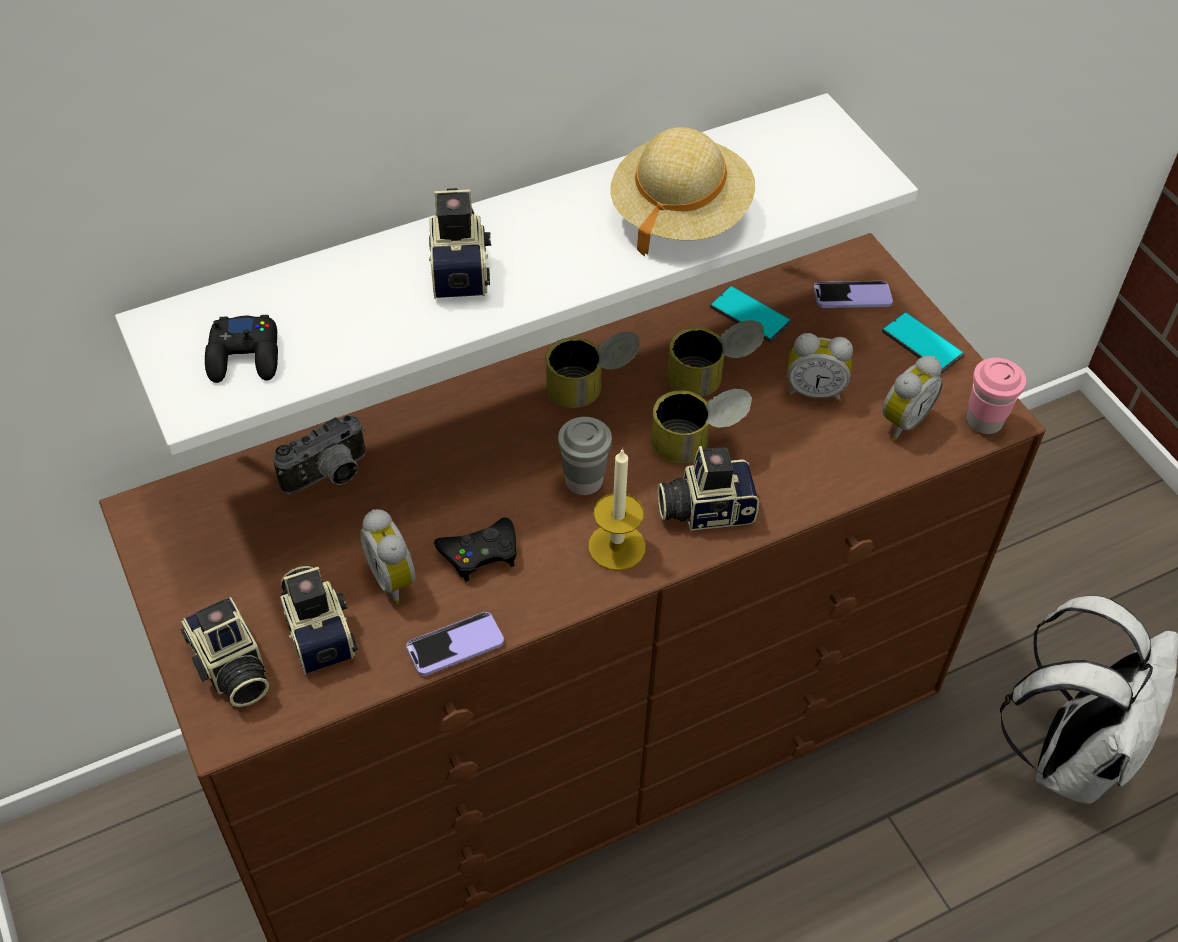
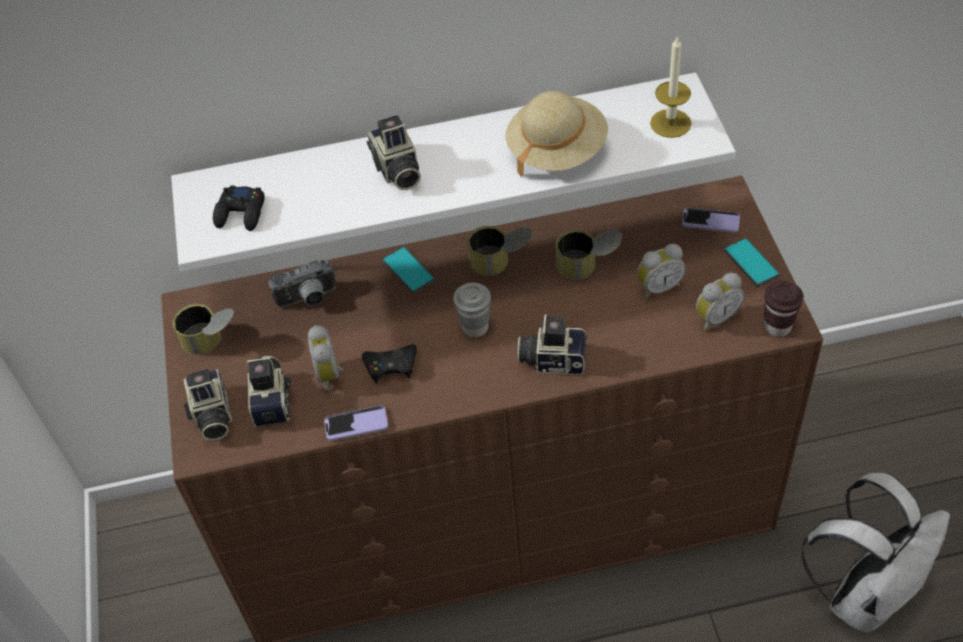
camera: 20 degrees right, 0 degrees up
(461, 267) = (396, 170): camera -> camera turned 150 degrees clockwise
(616, 546) = (483, 375): candle -> candle (670, 123)
(697, 443) = (562, 312): can -> can (211, 342)
(750, 315) = (631, 225): phone -> phone (409, 270)
(814, 391) = (658, 287): alarm clock -> alarm clock turned 45 degrees counterclockwise
(984, 421) = (777, 326): pink cup -> brown cup

